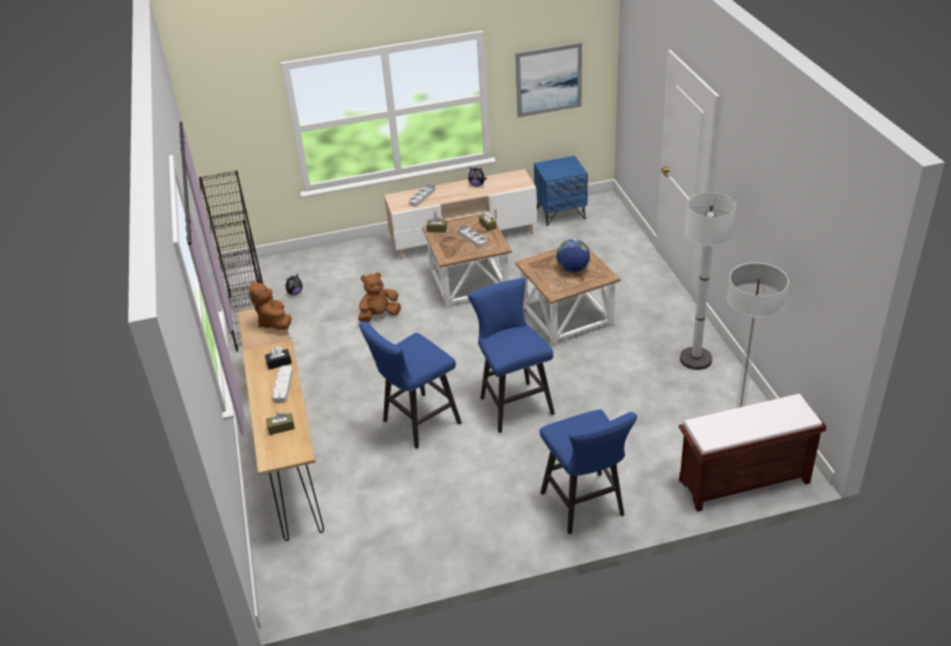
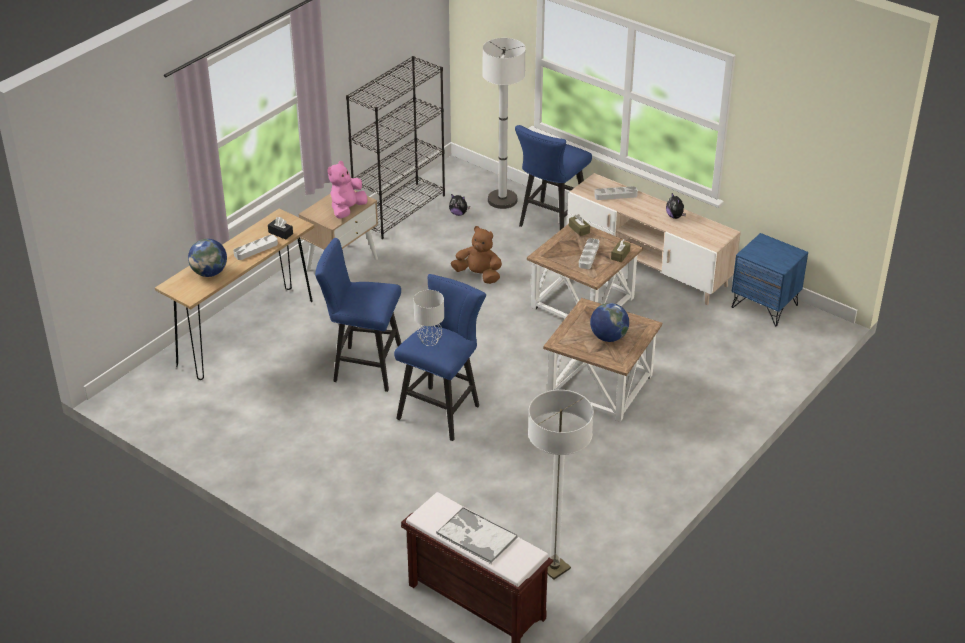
camera: 50 degrees right, 0 degrees up
(274, 322) = (347, 210): brown plush toy -> pink plush toy
(281, 427) = (209, 273): brown tissue box -> globe
(511, 343) = (430, 341): none -> grey table lamp
(548, 80) = (797, 148): picture -> none
(586, 507) = (352, 513): blue stool -> blue stool (550, 224)
(695, 359) = (625, 500): white floor lamp -> white floor lamp (502, 200)
(753, 421) = (476, 536): none -> tray

